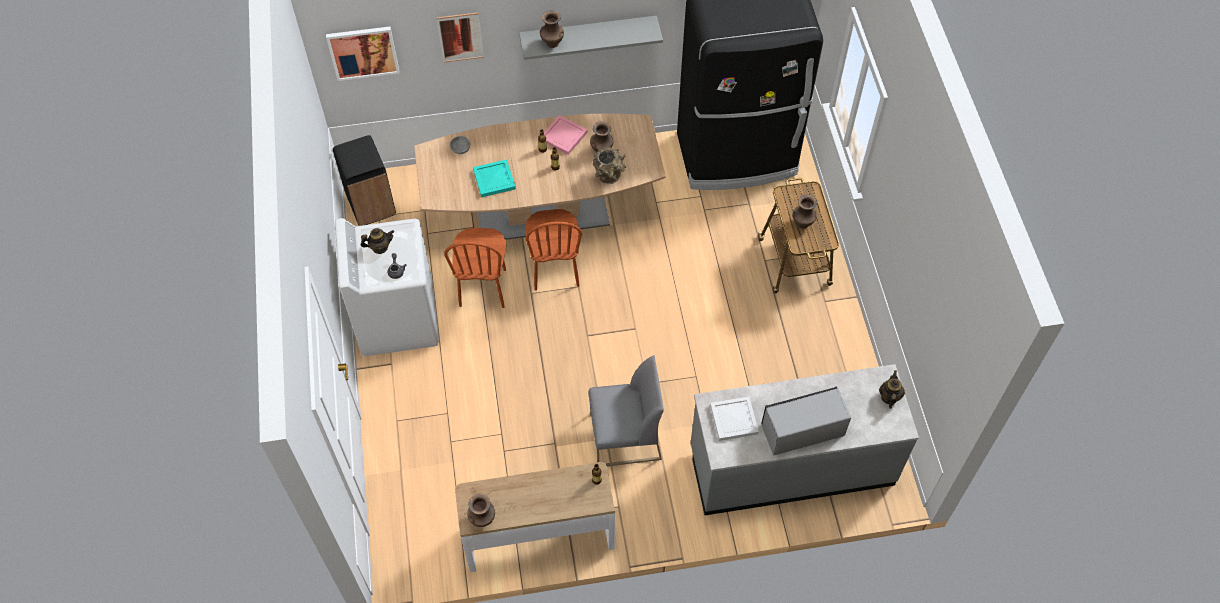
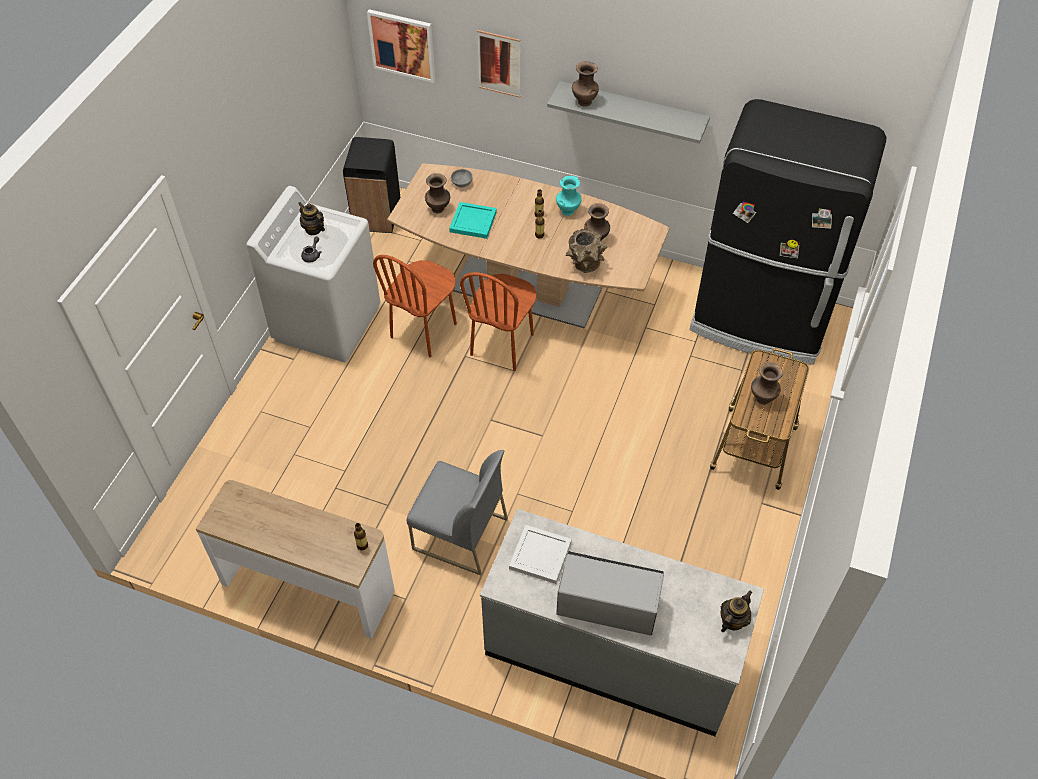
camera: 30 degrees right, 5 degrees down
(380, 247) = (313, 229): teapot -> teapot turned 150 degrees counterclockwise
(482, 519) = (227, 525): brown vase -> brown vase (438, 208)
(563, 135) = (568, 210): pink tray -> turquoise vase

